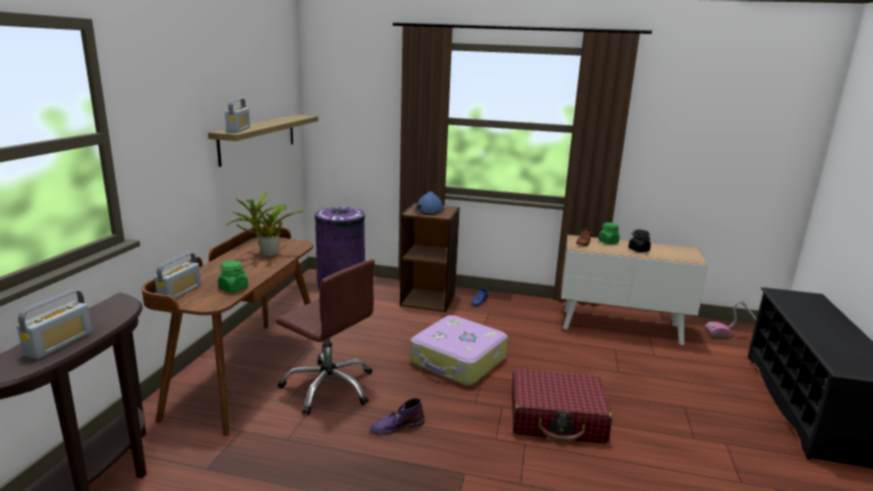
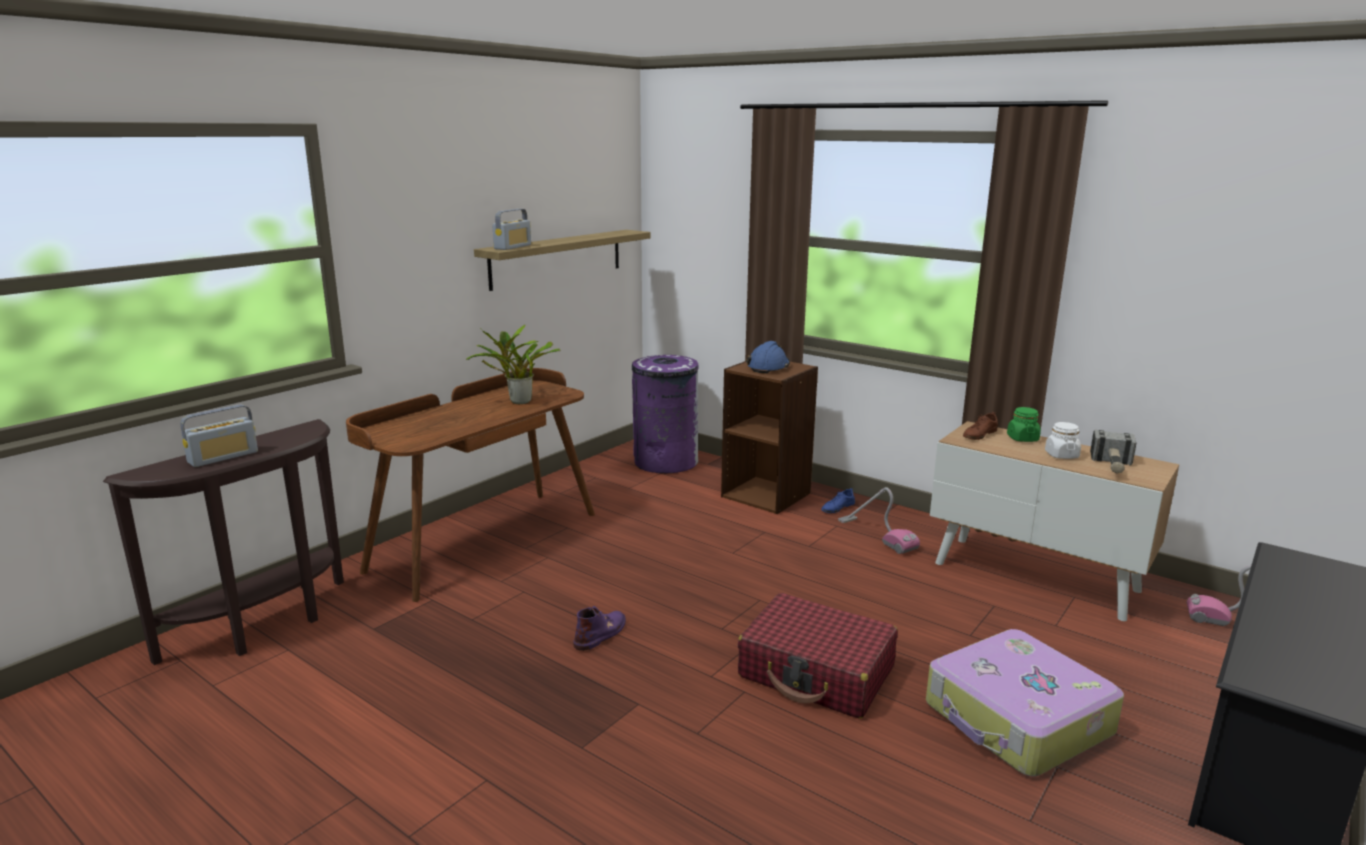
camera: 25 degrees right, 0 degrees up
(180, 292) = (389, 429): radio -> none
(233, 288) = (444, 432): green jar -> none
(329, 387) = (558, 575): brown office chair -> none
(397, 426) = (601, 633): purple boot -> purple boot turned 120 degrees clockwise
(458, 361) = (741, 576): suitcase -> suitcase (1017, 720)
(516, 316) = (876, 535): none -> vacuum cleaner
(638, 250) = (1061, 455): black jar -> white jar
(669, 253) = (1112, 466): none -> hammer

